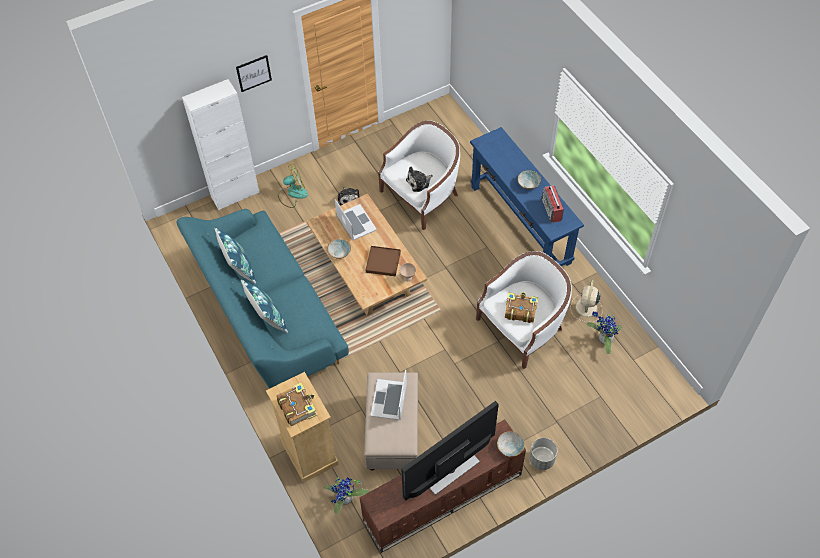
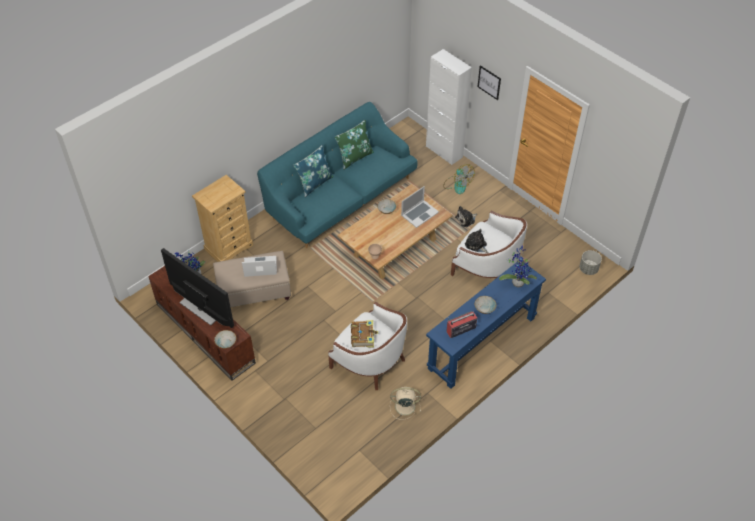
camera: 75 degrees right, 5 degrees down
(239, 268) = (354, 157): blue pillow -> green pillow
(297, 407) = (215, 193): book -> none
(383, 262) = (385, 238): brown tray -> none
(542, 459) = (247, 393): grey planter -> grey planter (588, 269)
(603, 339) = (374, 424): potted plant -> potted plant (517, 281)

